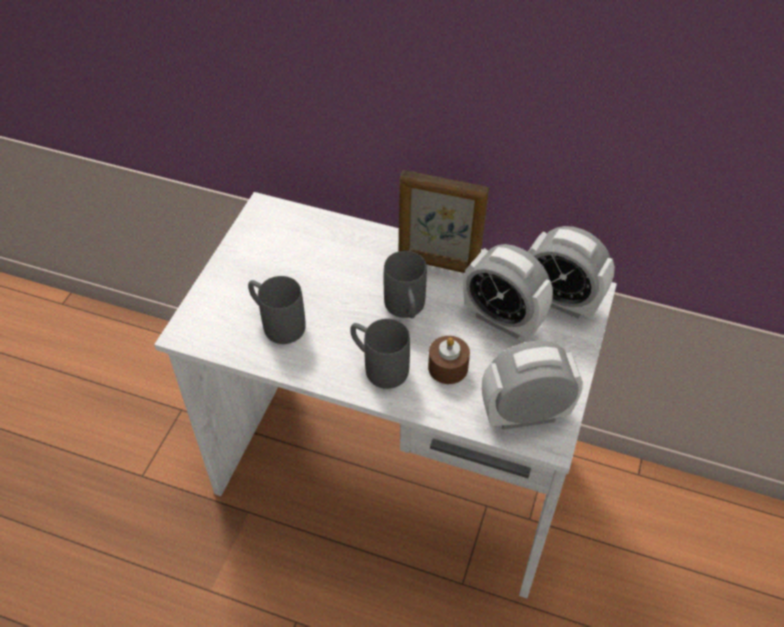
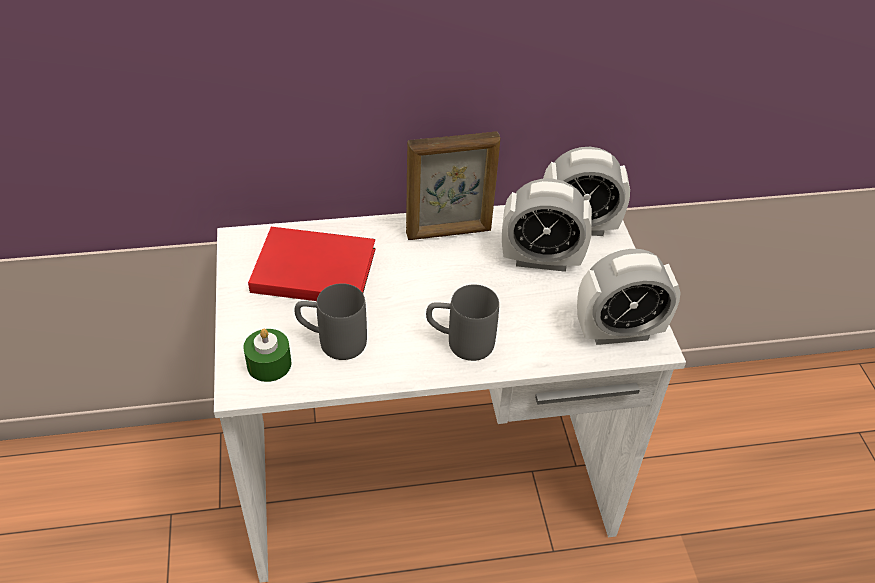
camera: 30 degrees left, 5 degrees down
(217, 323) = (269, 364): none -> green candle
(302, 254) = (311, 268): none -> red book
(406, 310) = (449, 283): grey mug -> none
(448, 367) = (523, 318): brown candle -> none
(525, 415) = (618, 332): alarm clock -> alarm clock turned 150 degrees counterclockwise

